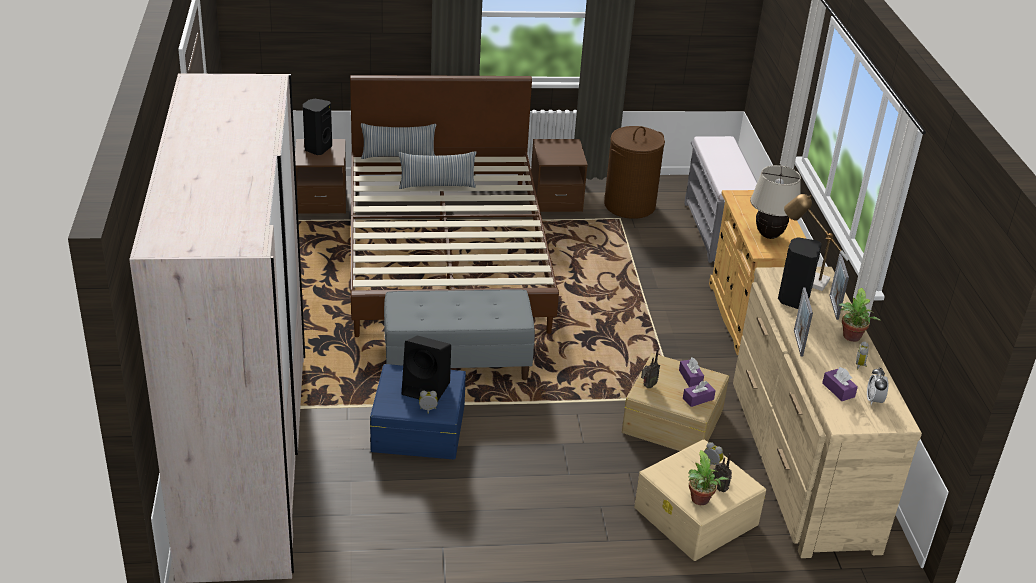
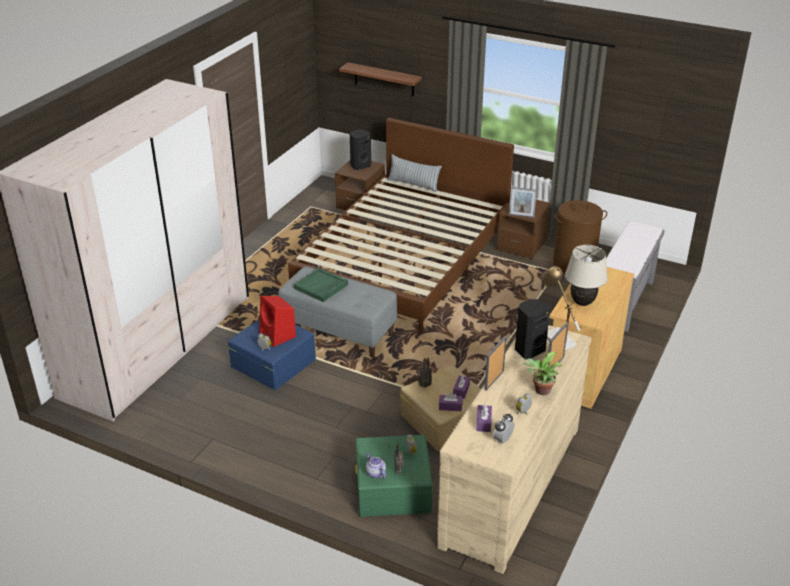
camera: 35 degrees right, 0 degrees up
(330, 25) = (384, 79): none -> shelf
(427, 388) = (278, 336): black speaker -> red speaker
(434, 310) = (321, 287): none -> green tray
(437, 185) = (418, 209): pillow -> none
(565, 161) = (521, 216): none -> picture frame
(696, 516) = (392, 489): beige storage box -> green storage box
(700, 501) = (375, 473): potted plant -> teapot

